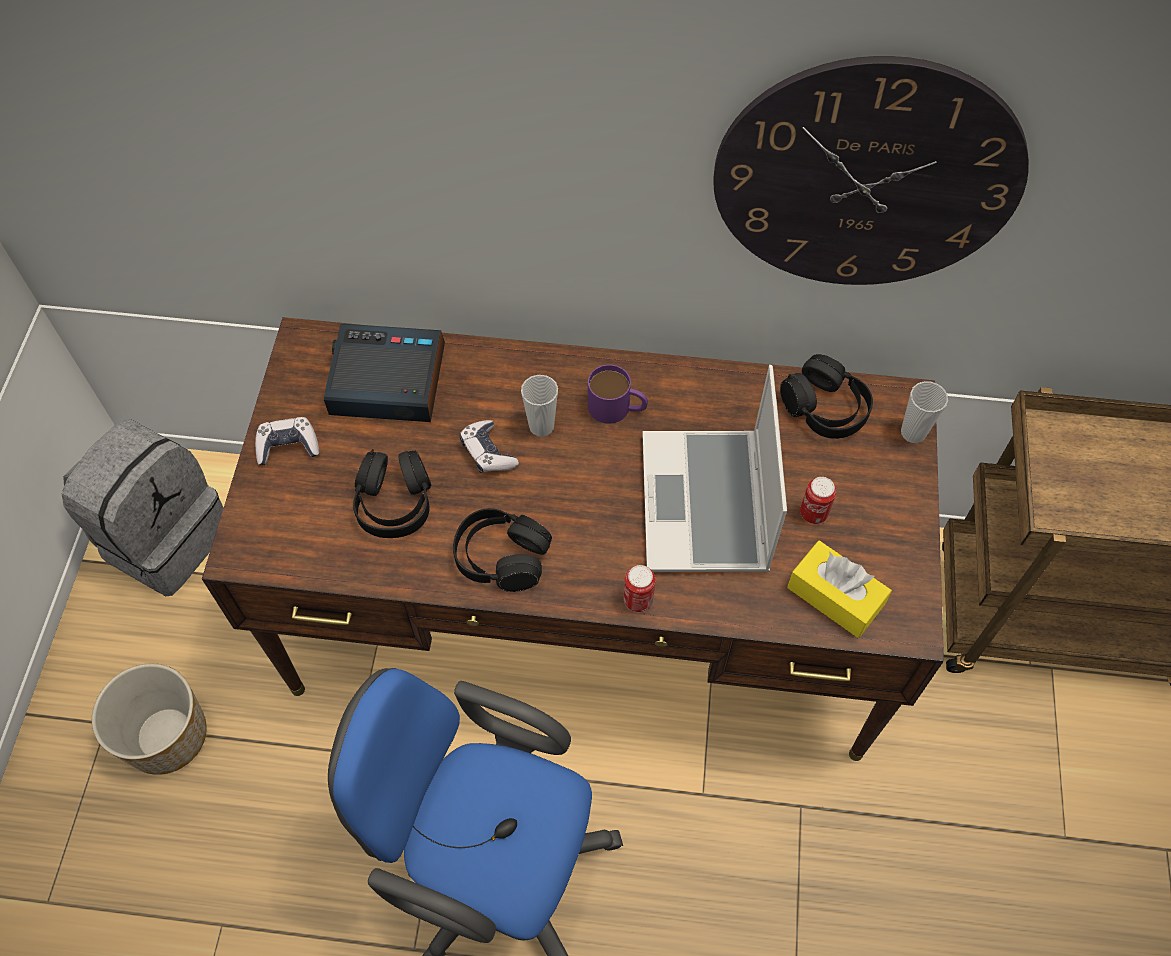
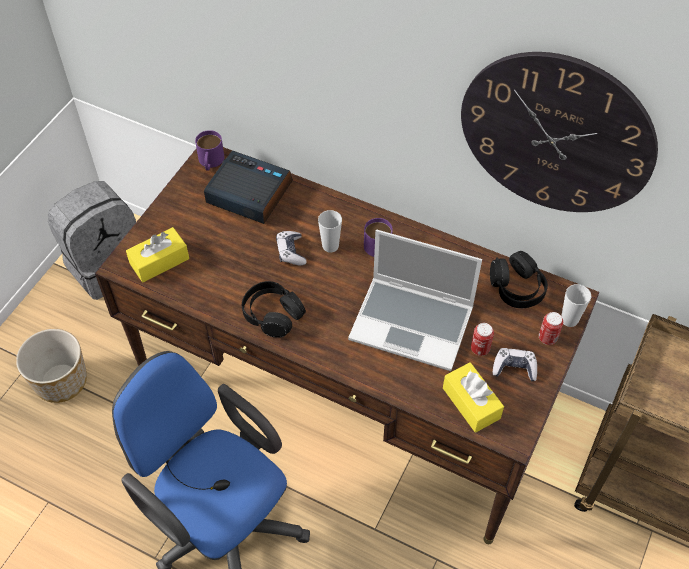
camera: 20 degrees right, 5 degrees down
(288, 446) = (175, 213): game controller -> game controller (514, 368)
(296, 528) = (159, 261): none -> yellow tissue box
(308, 349) = (210, 162): none -> purple mug
(394, 502) = (223, 264): black headphones -> none
(638, 600) = (344, 365): can -> can (547, 338)
(707, 505) = (413, 323): laptop -> laptop turned 90 degrees counterclockwise

